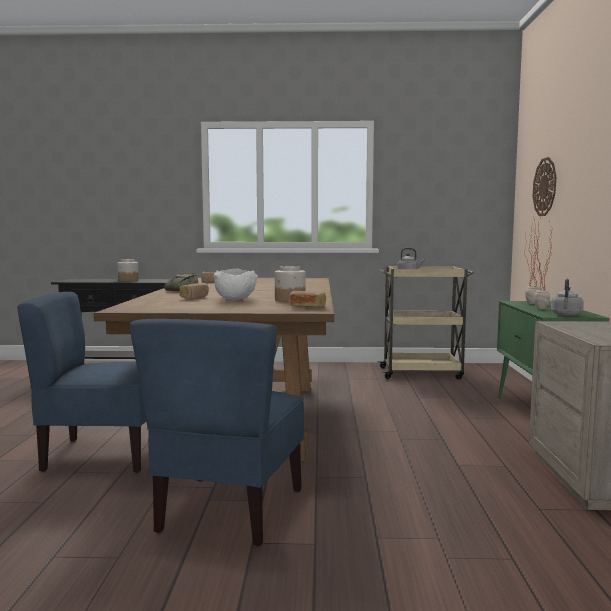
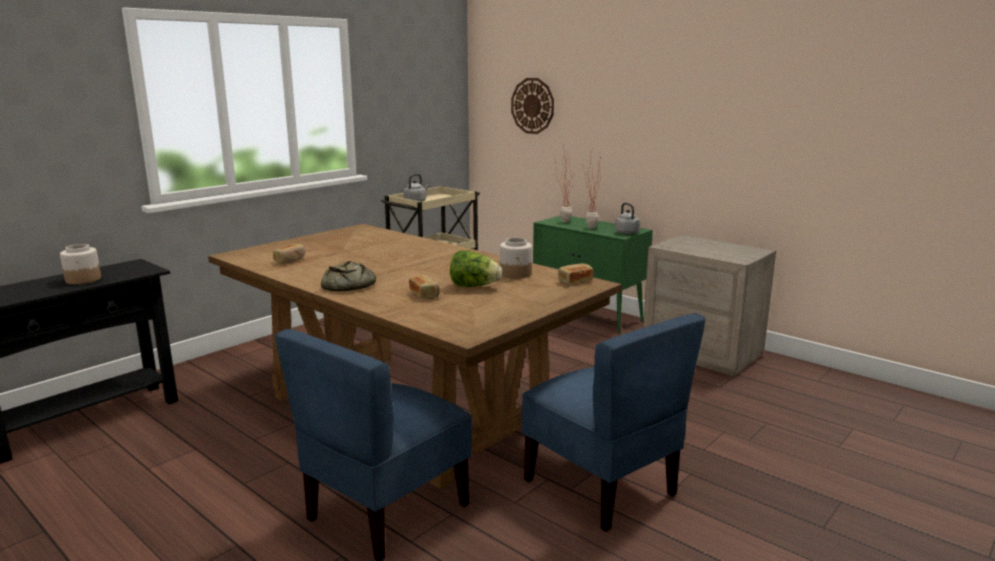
camera: 50 degrees left, 10 degrees up
(236, 299) = (474, 286): white bowl -> lettuce

